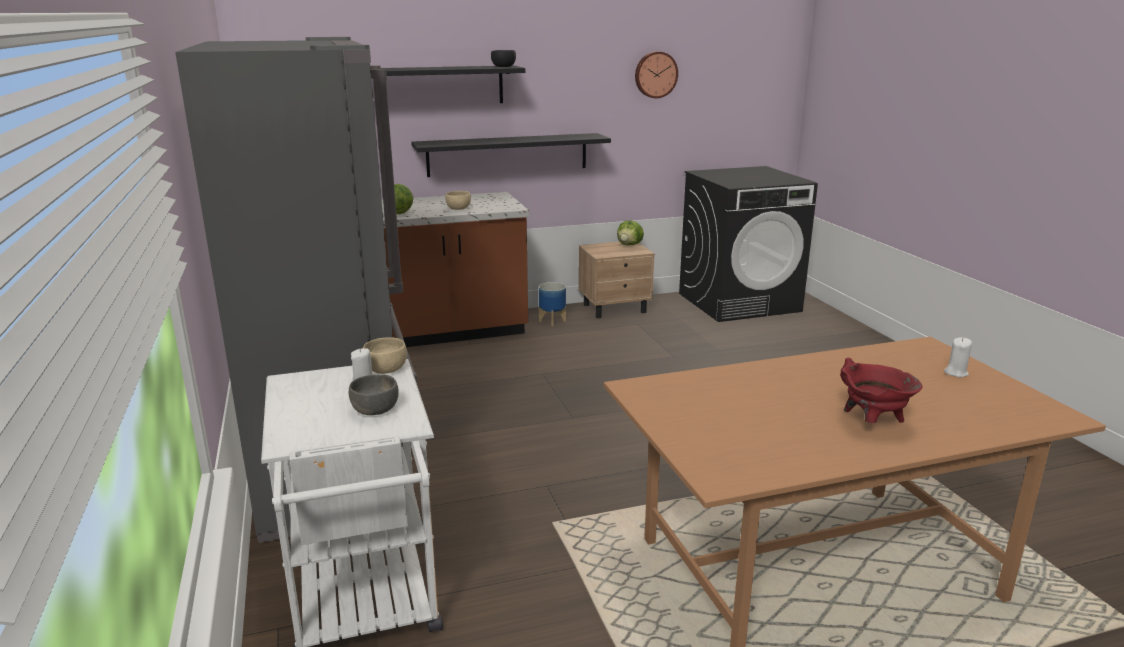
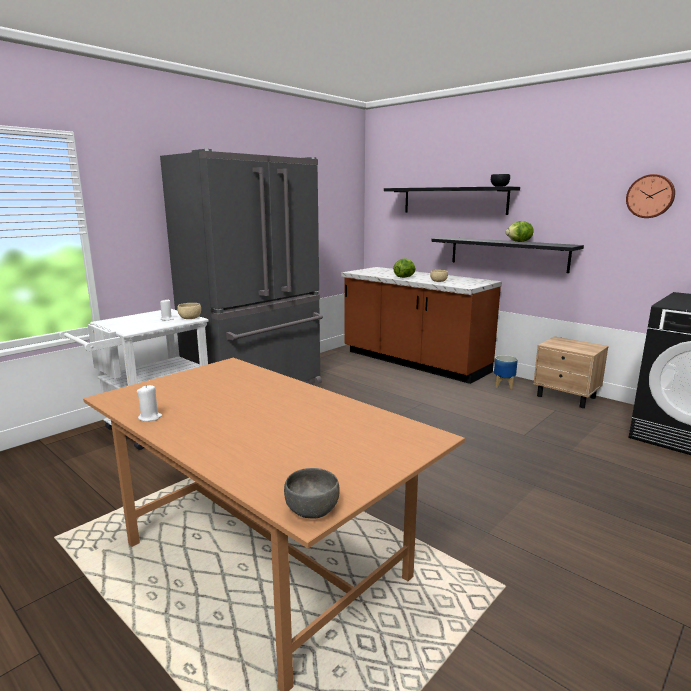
camera: 60 degrees right, 5 degrees down
(375, 410) = (142, 324): grey bowl -> grey bowl (312, 510)
(629, 245) = (591, 346): lettuce -> lettuce (519, 242)
(873, 422) = (224, 428): red cooking pot -> none
(955, 373) = (372, 453): white candle -> white candle (150, 417)

